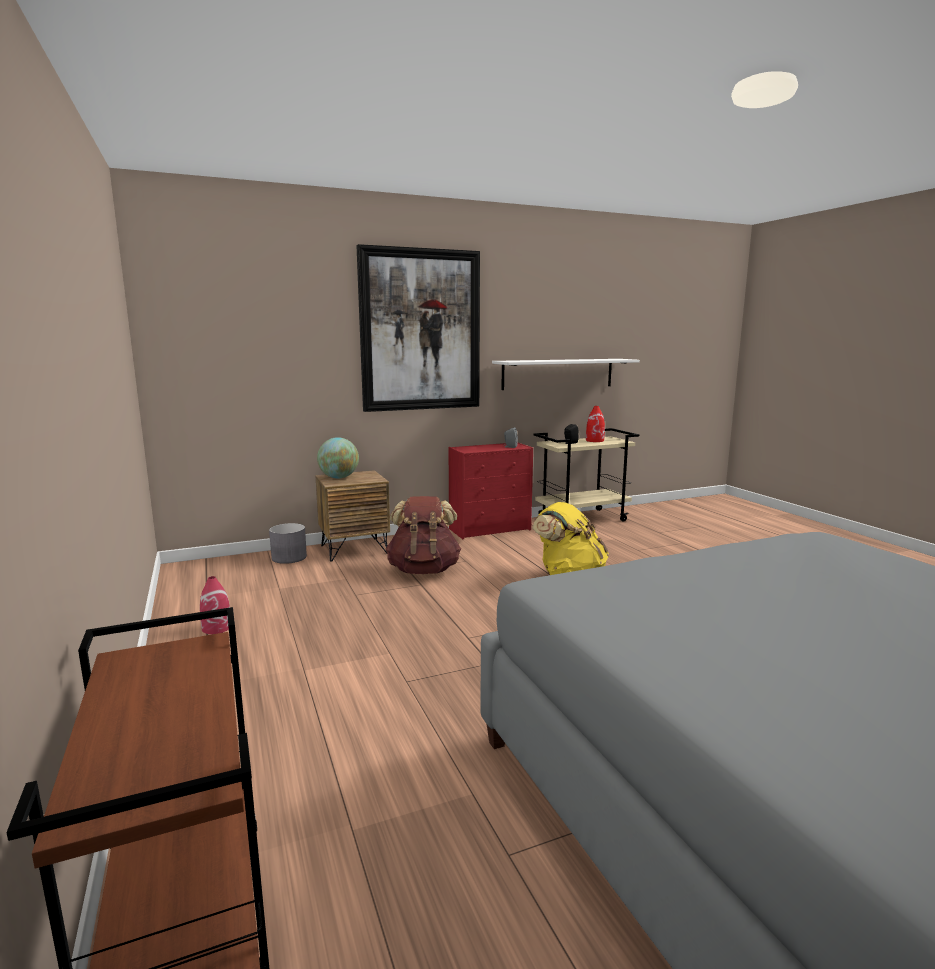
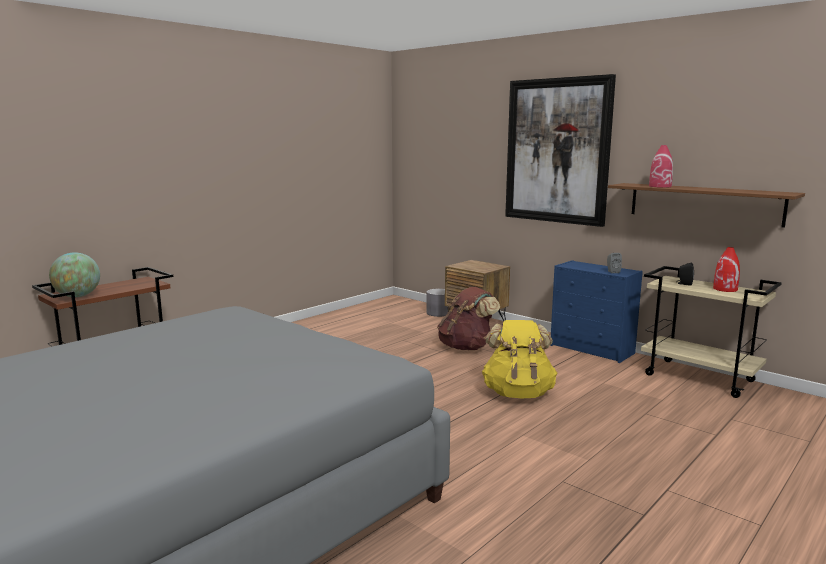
camera: 65 degrees right, 0 degrees up
(217, 628) = (330, 325): red vase -> red vase (660, 186)
(339, 478) = (472, 264): globe -> globe (77, 296)
(491, 529) = (592, 349): red dresser -> blue dresser
(558, 373) = (704, 203): white shelf -> brown shelf

